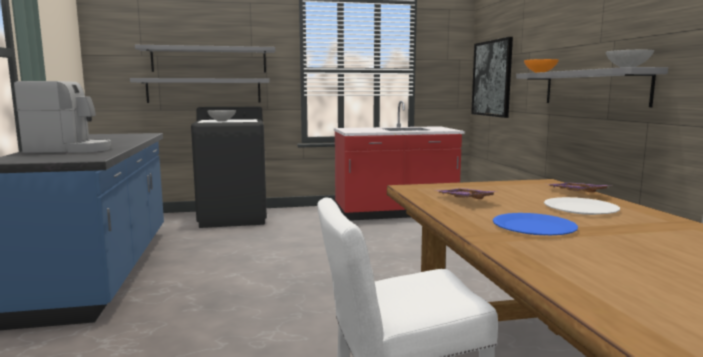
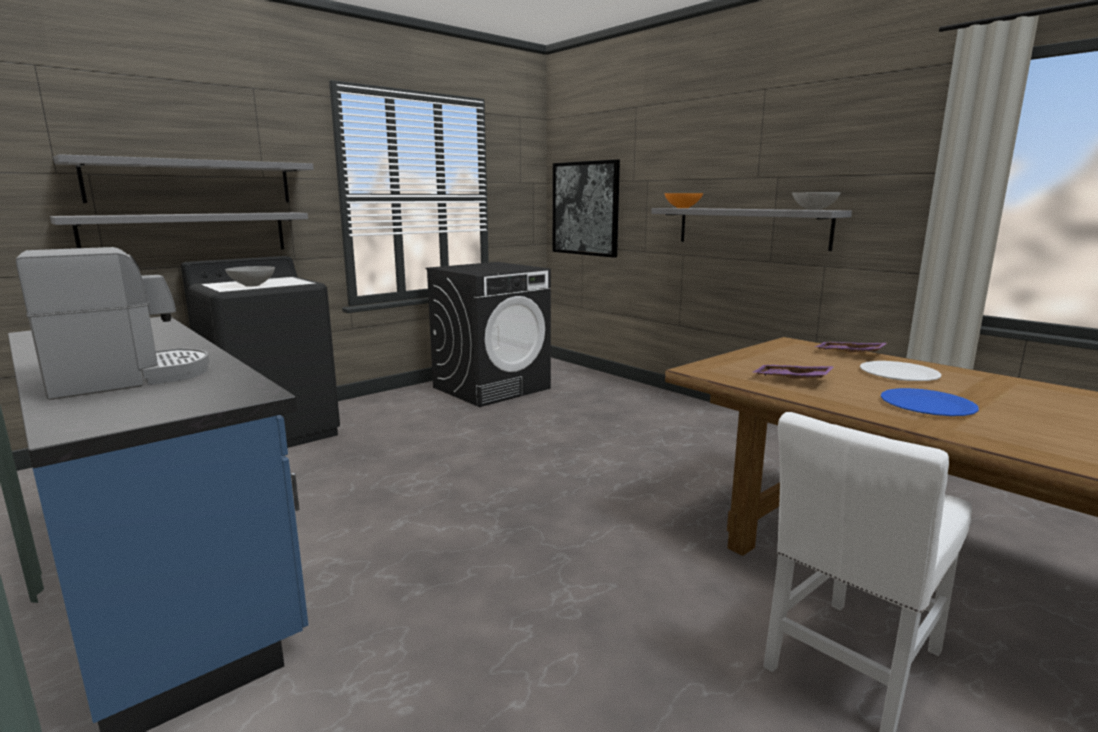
camera: 30 degrees left, 5 degrees up
(395, 213) = (492, 388): red counter -> black washing machine

